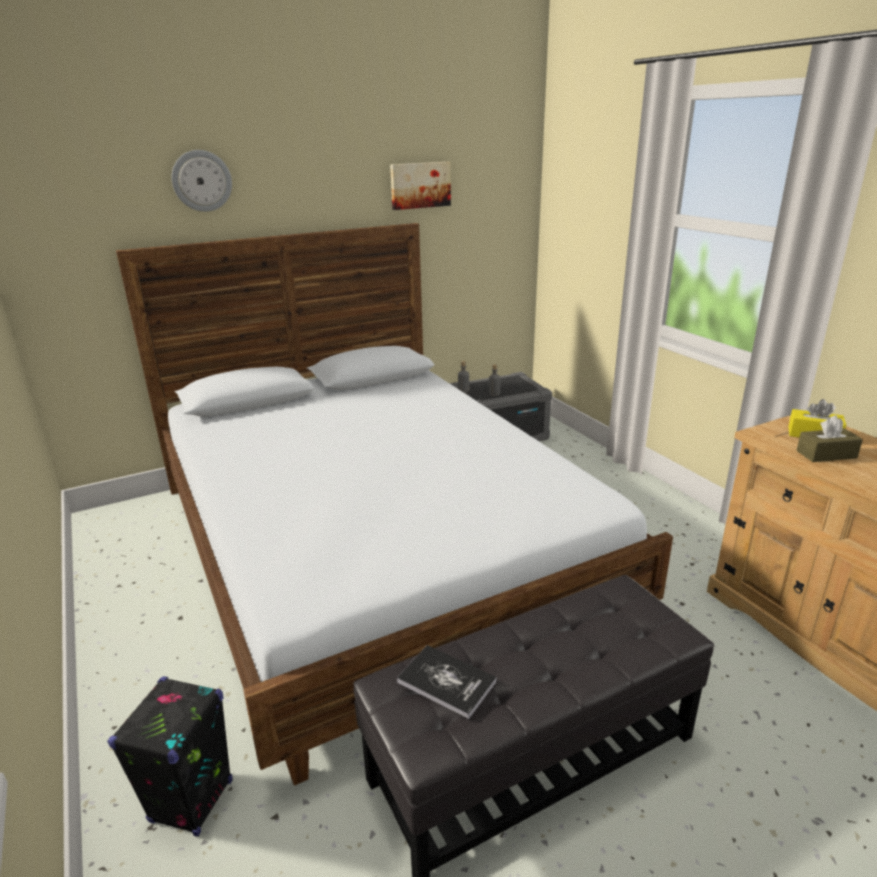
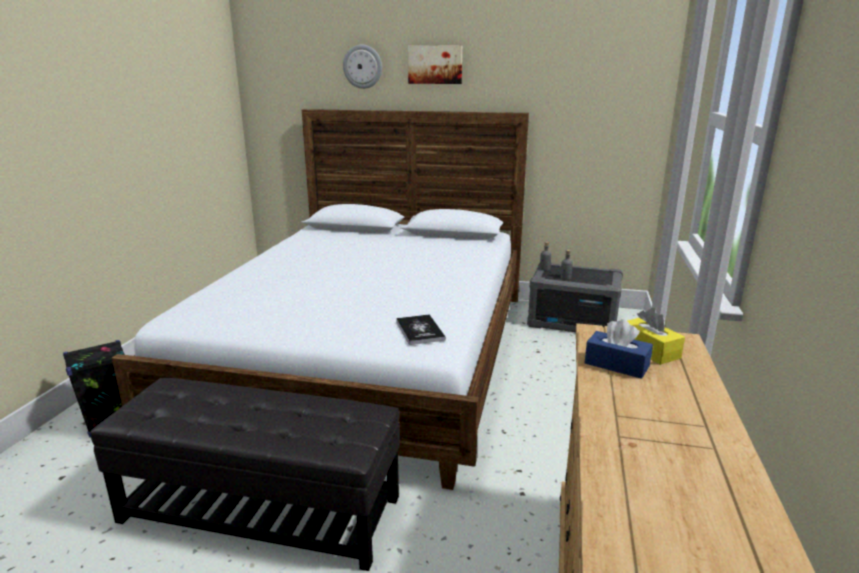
camera: 40 degrees right, 5 degrees down
(420, 185) = (537, 80): picture -> picture (435, 65)
(446, 682) = (186, 398): book -> book (420, 330)
(826, 454) = (616, 365): brown tissue box -> blue tissue box

